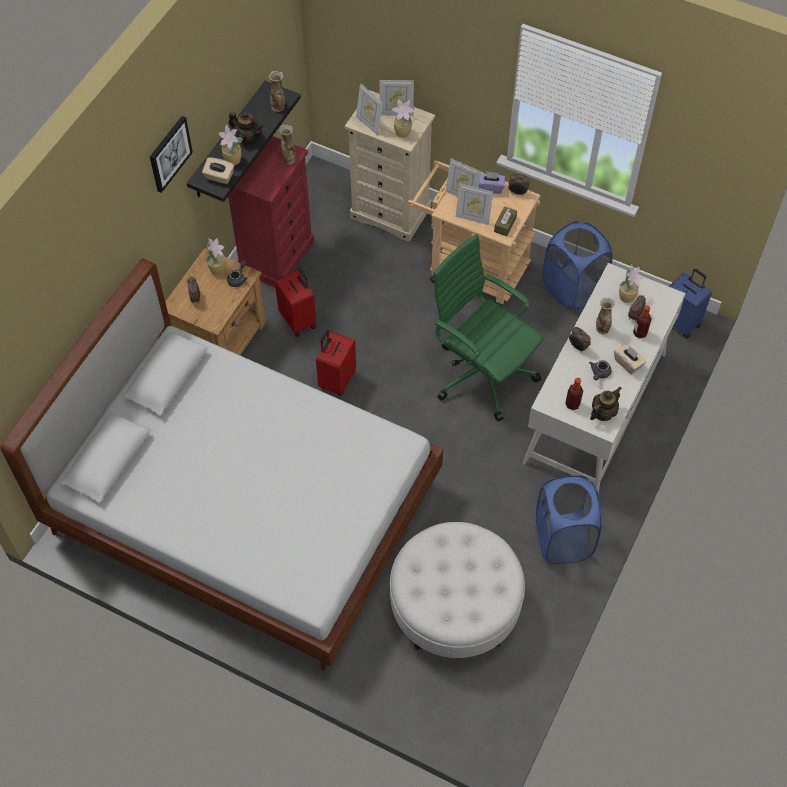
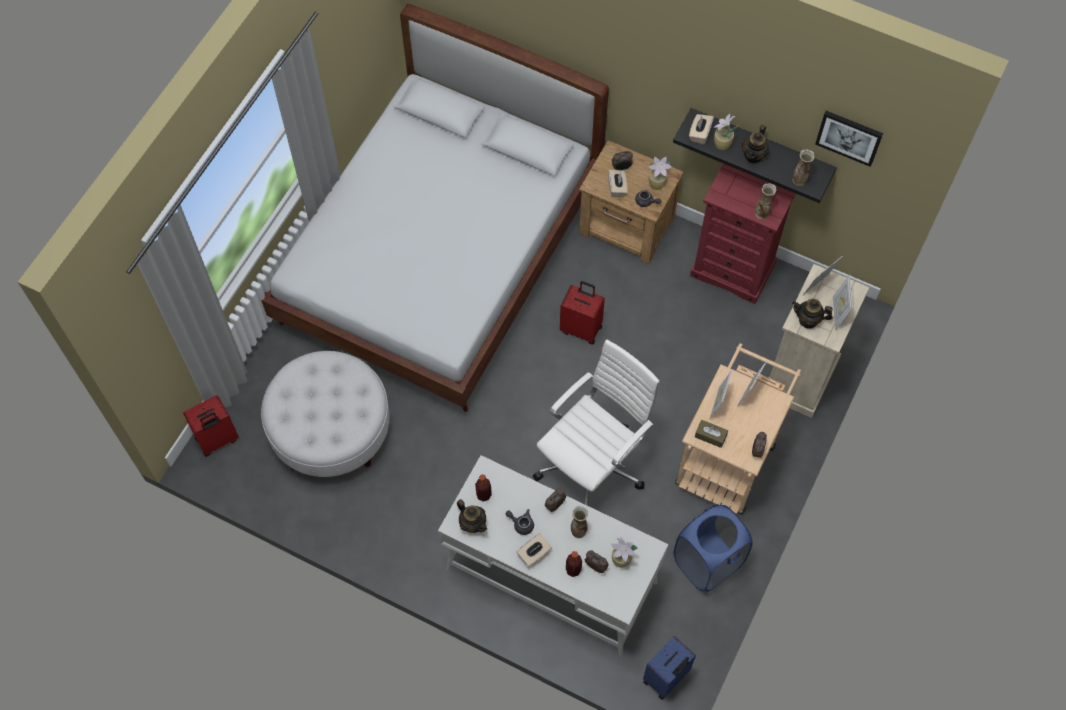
camera: 90 degrees right, 5 degrees up
(169, 153) = (682, 65): picture -> picture (849, 137)
(219, 302) = (617, 188): none -> beige tissue box
(299, 320) = (653, 293): red suitcase -> red suitcase (217, 440)
(403, 133) = (808, 320): potted plant -> teapot
(482, 372) = (593, 464): green office chair -> white office chair
(490, 188) = (762, 423): purple tissue box -> none
(563, 539) = (398, 533): blue laundry basket -> none

